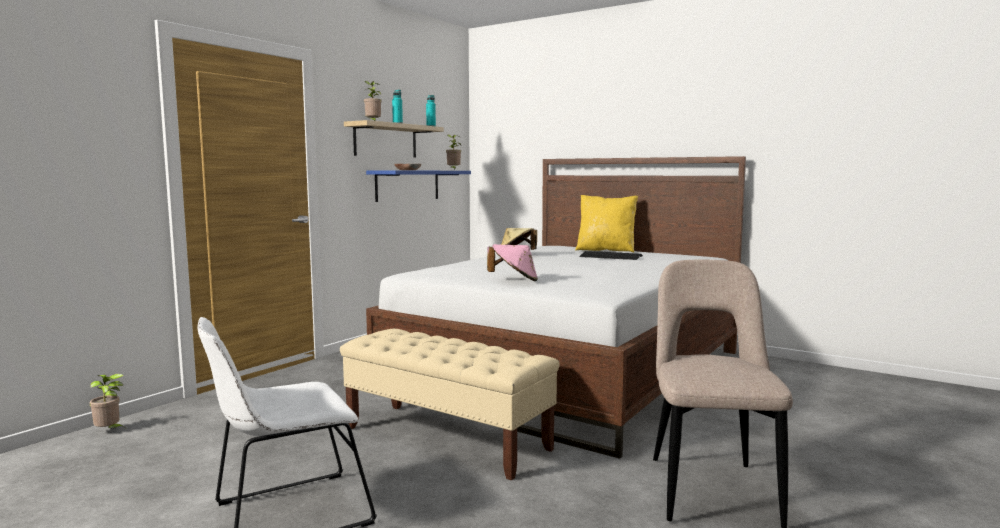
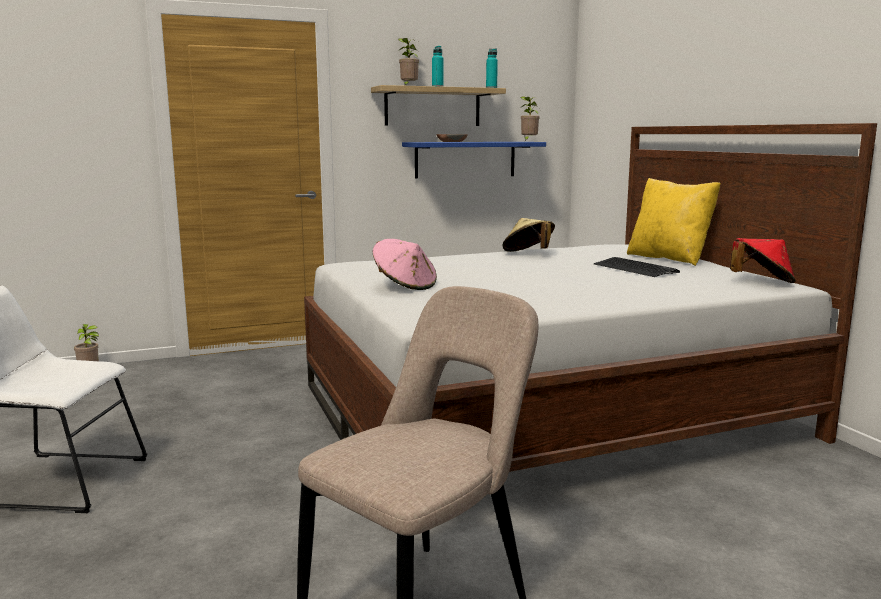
camera: 35 degrees right, 5 degrees up
(447, 438) = (283, 452): beige bench -> none
(691, 257) = (762, 282): none -> red hat

